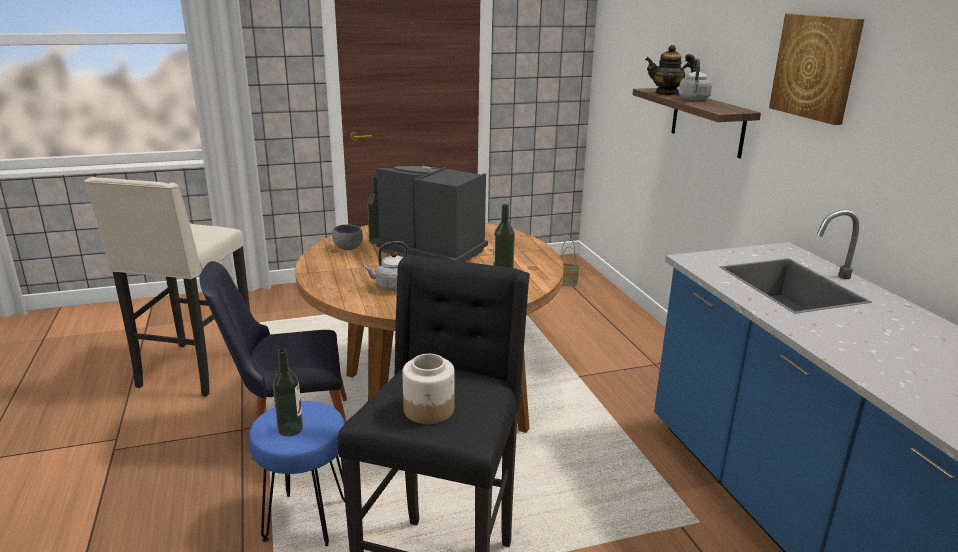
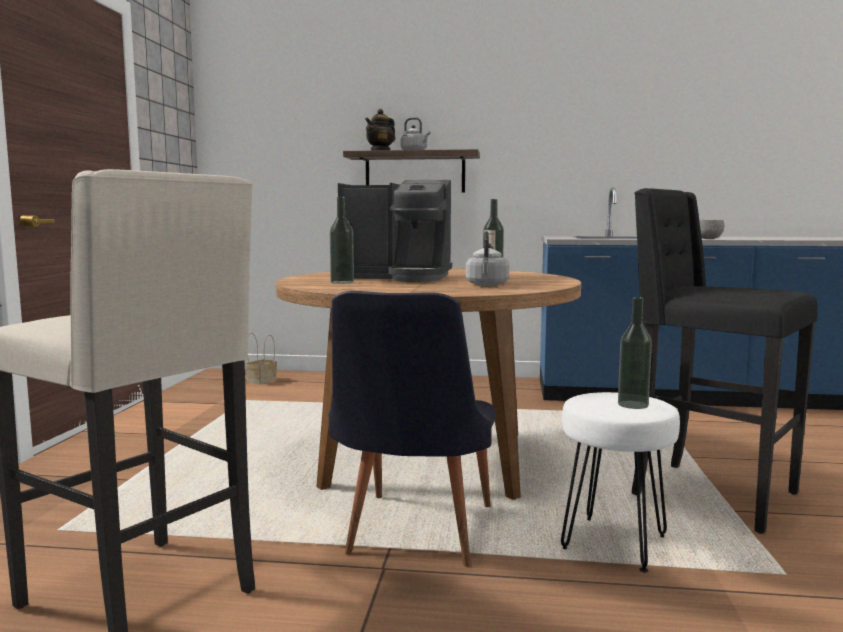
camera: 65 degrees left, 15 degrees down
(305, 520) = (615, 544): blue stool -> white stool
(349, 248) = (347, 286): grey bowl -> grey bowl (708, 239)
(429, 410) = (756, 290): jar -> none
(432, 250) = (398, 277): coffee machine -> coffee machine turned 135 degrees counterclockwise
(816, 67) = (528, 111): picture -> none

